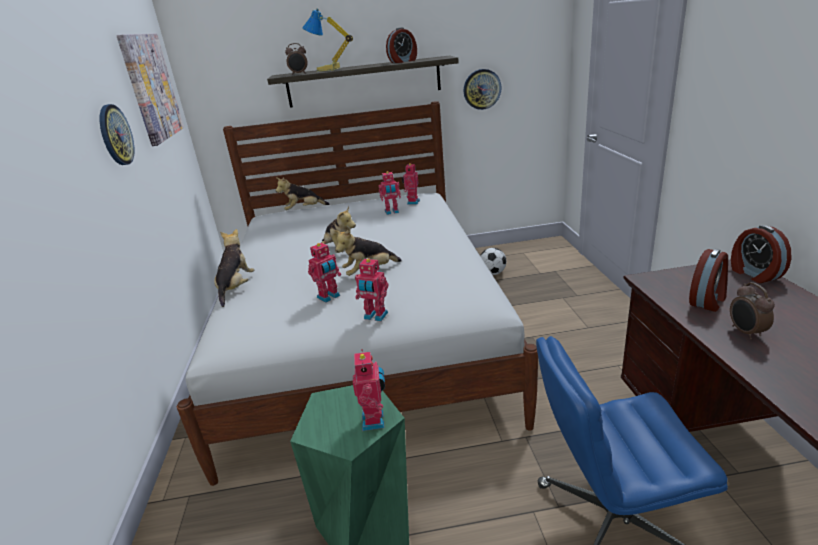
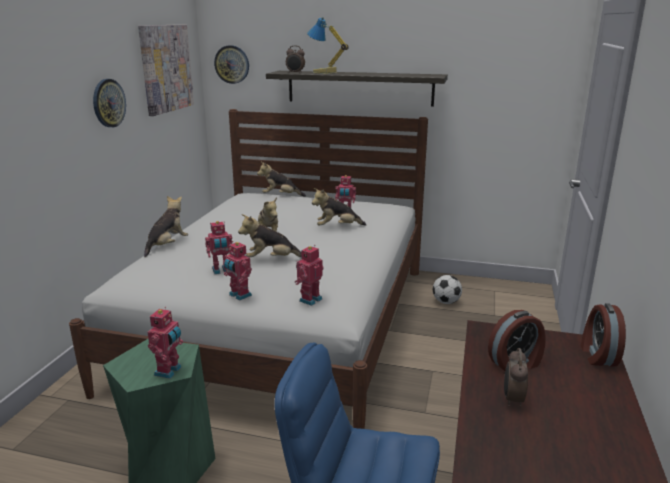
camera: 20 degrees right, 5 degrees down
(397, 225) = (337, 227): none -> plush toy
(403, 61) = (395, 74): alarm clock -> none
(412, 202) = (372, 210): toy robot -> toy robot (309, 299)
(482, 89) = (477, 112): wall clock -> wall clock (232, 64)

